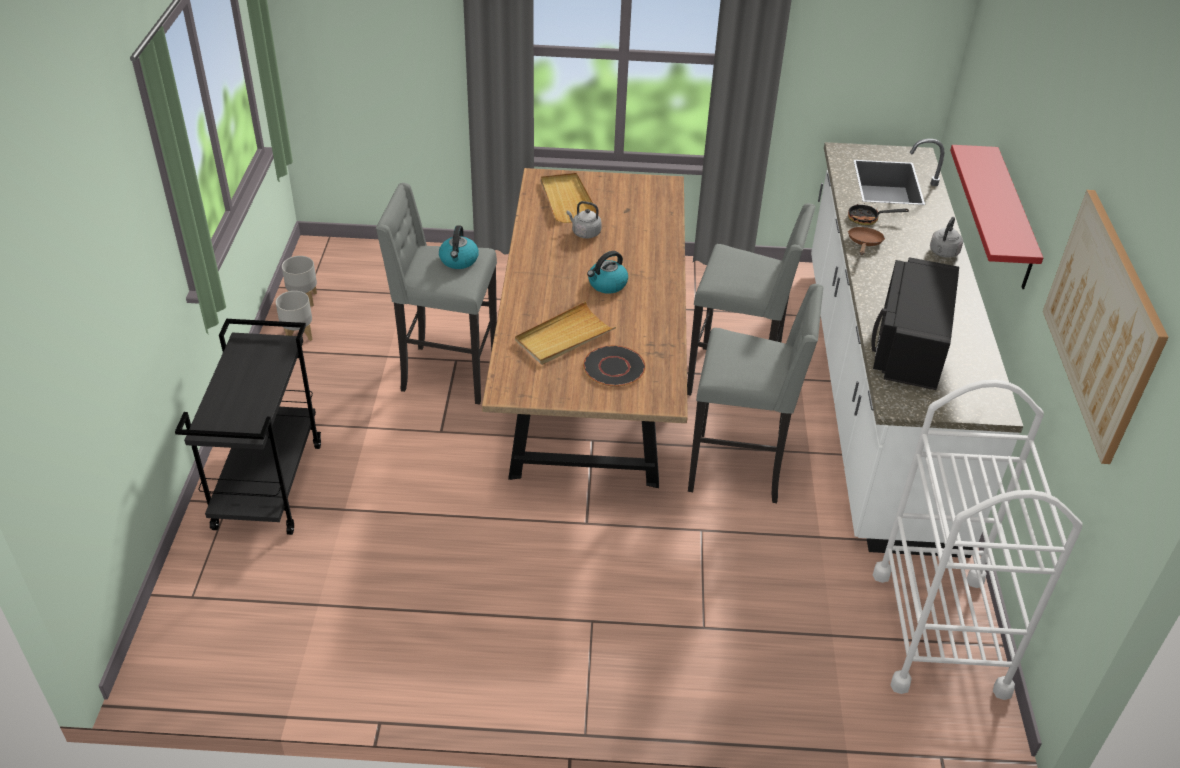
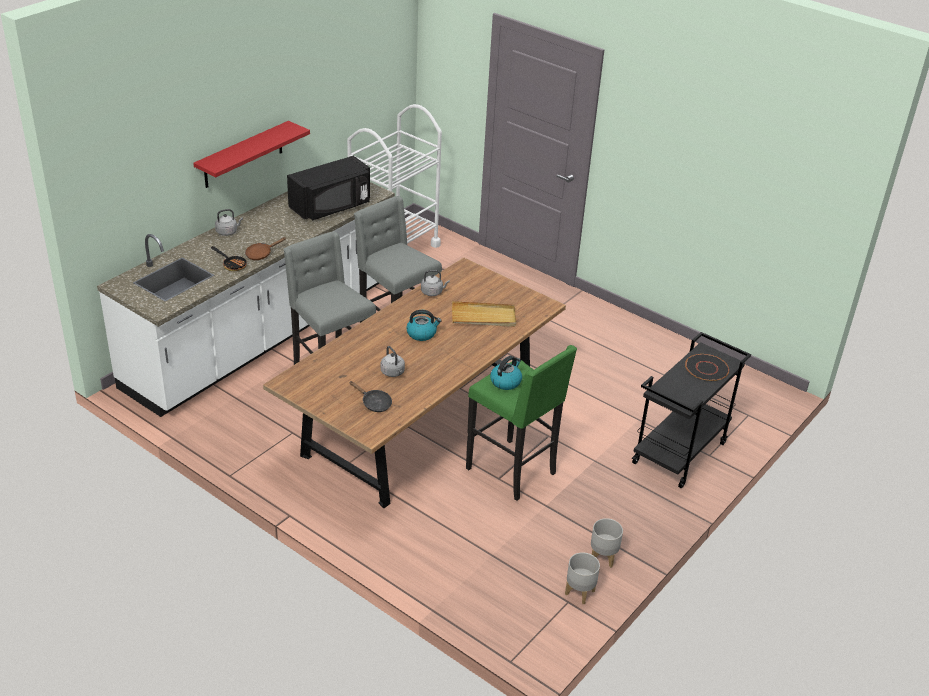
camera: 145 degrees left, 5 degrees down
(446, 373) = (513, 471): grey stool -> green stool
(567, 200) = (374, 403): beige tray -> black frying pan
(613, 367) = (474, 291): black plate -> black plate (707, 368)
(658, 341) = (433, 292): none -> grey kettle
(1102, 322) = (350, 69): picture -> none

